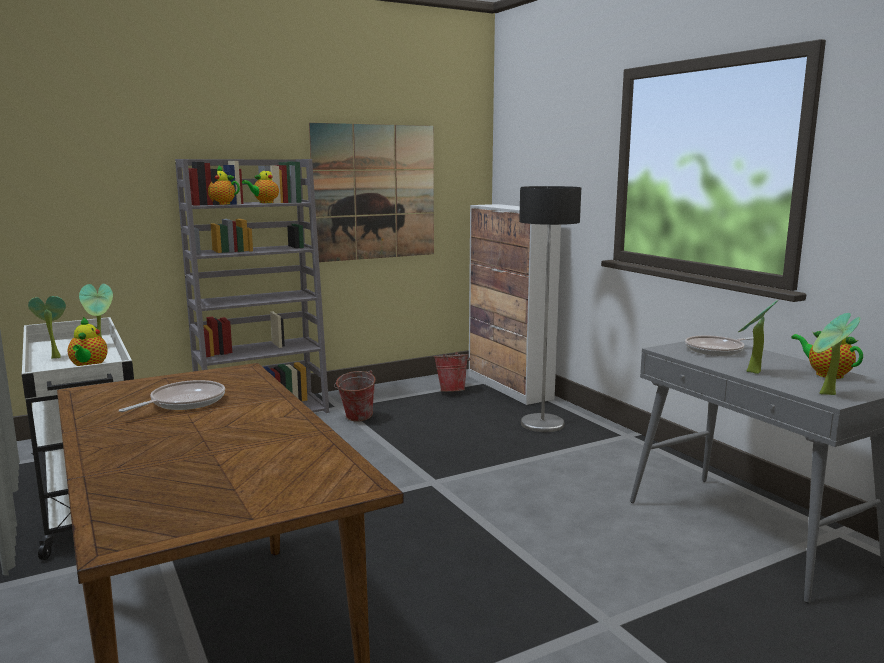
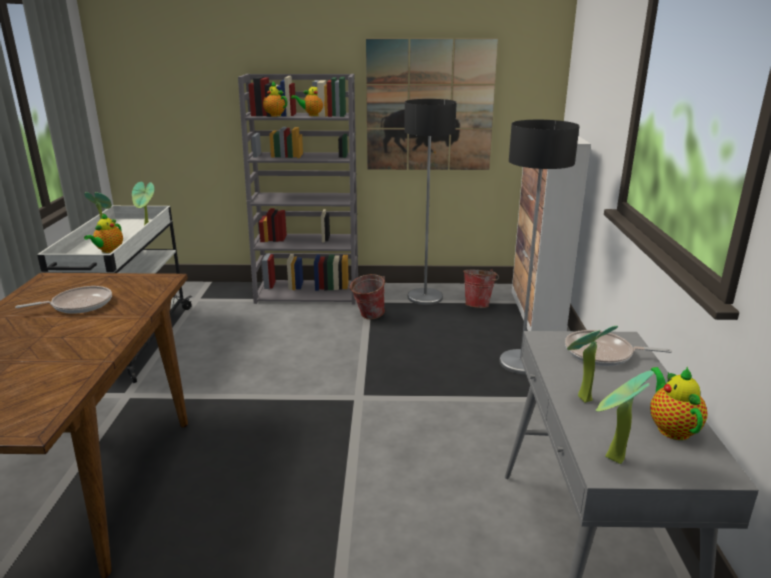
camera: 30 degrees right, 10 degrees up
(394, 394) = (425, 297): none -> floor lamp

